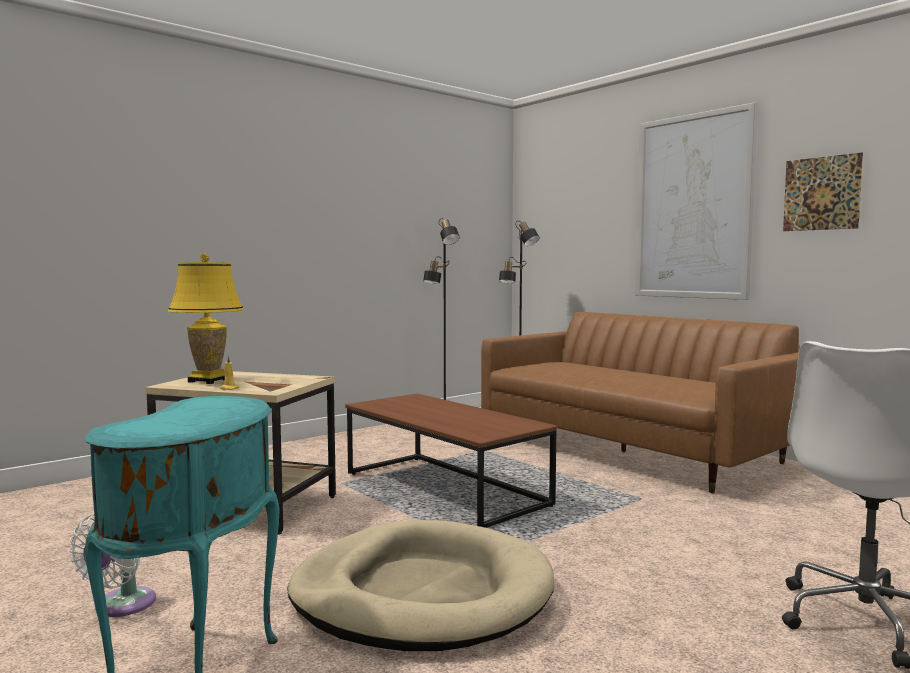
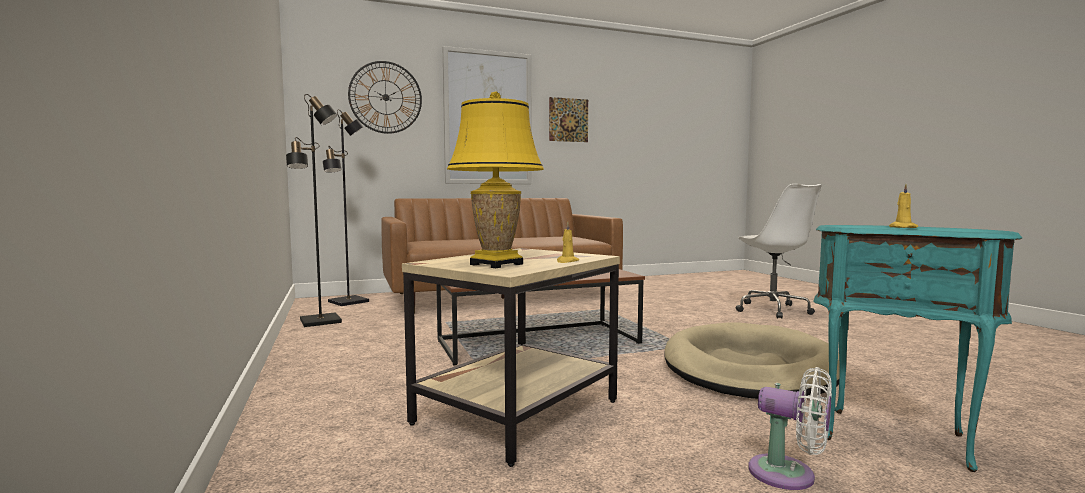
camera: 70 degrees left, 0 degrees up
(181, 411) = (902, 227): none -> yellow candle
(585, 197) = (385, 97): none -> wall clock

